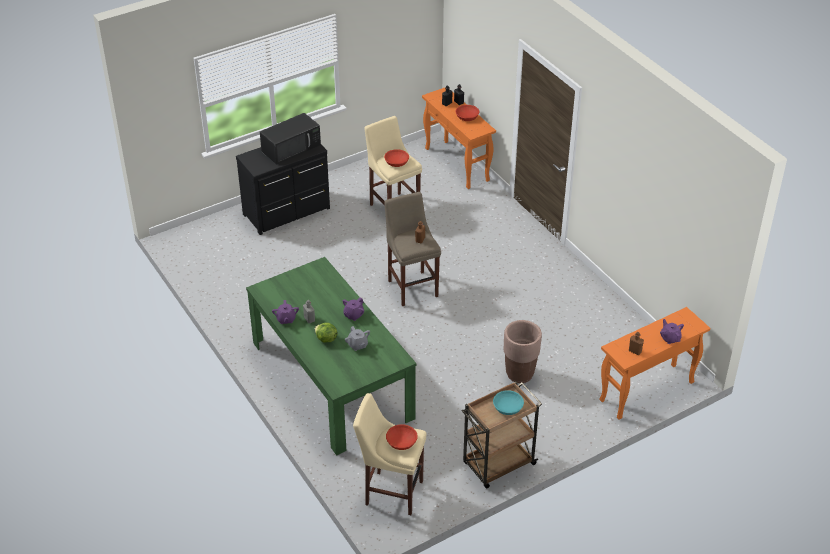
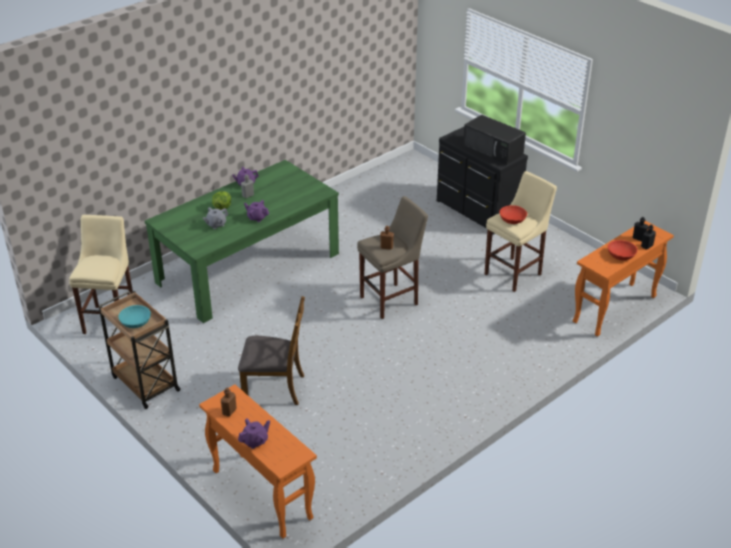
camera: 80 degrees right, 5 degrees down
(401, 442) = (97, 266): red bowl -> none
(519, 374) = (274, 388): brown planter -> brown chair

